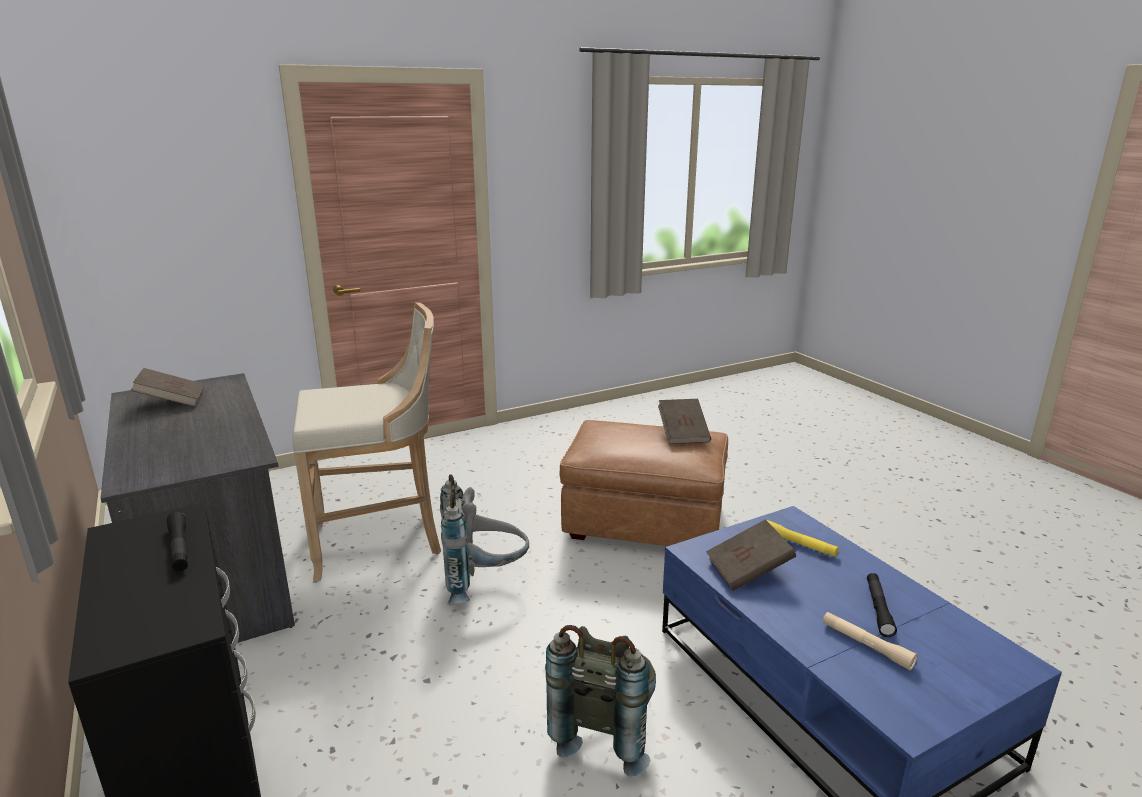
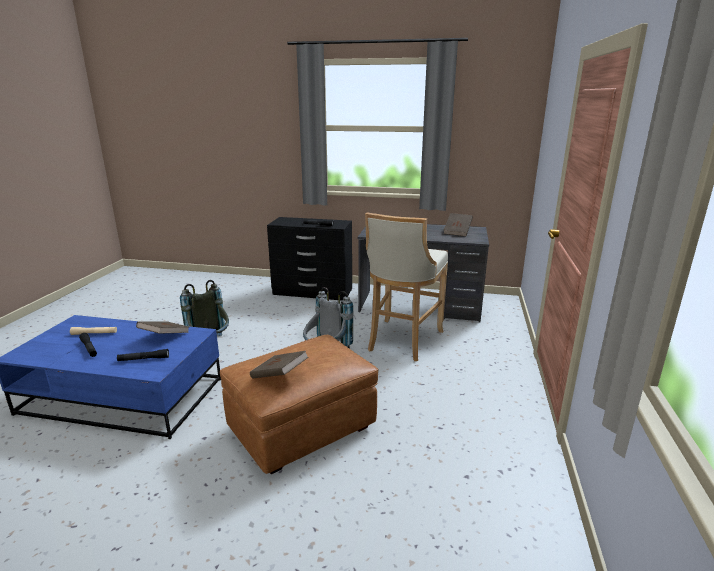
camera: 130 degrees right, 0 degrees up
(799, 544) = (143, 359): yellow flashlight -> black flashlight

